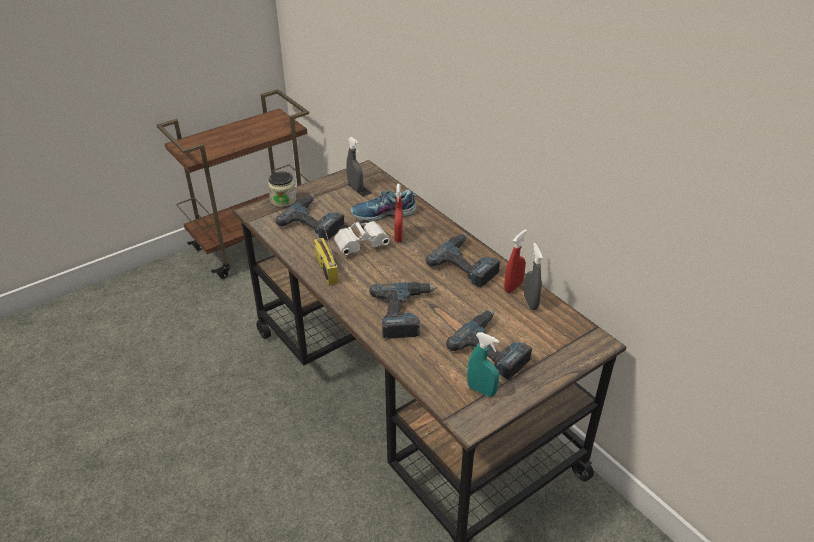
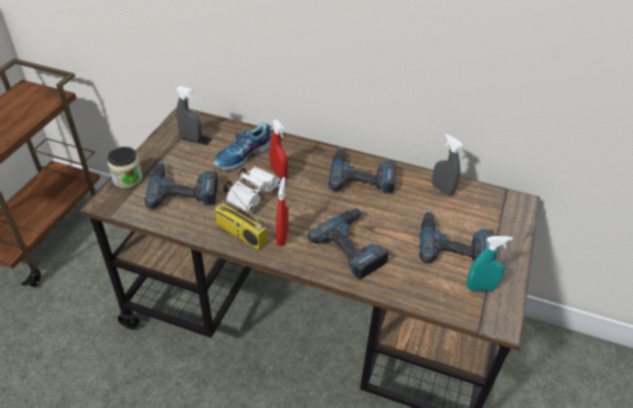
camera: 35 degrees left, 5 degrees up
(513, 287) = (416, 181): red spray bottle -> red spray bottle (282, 237)

